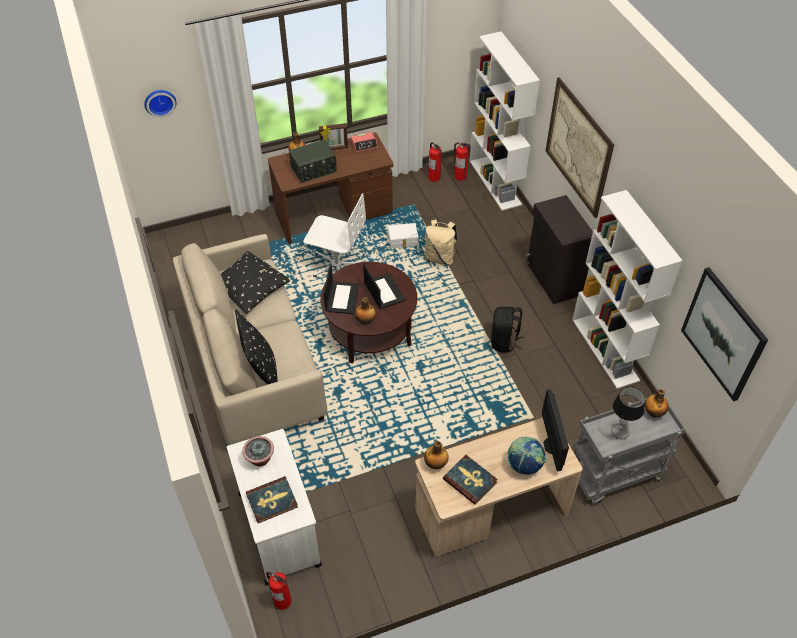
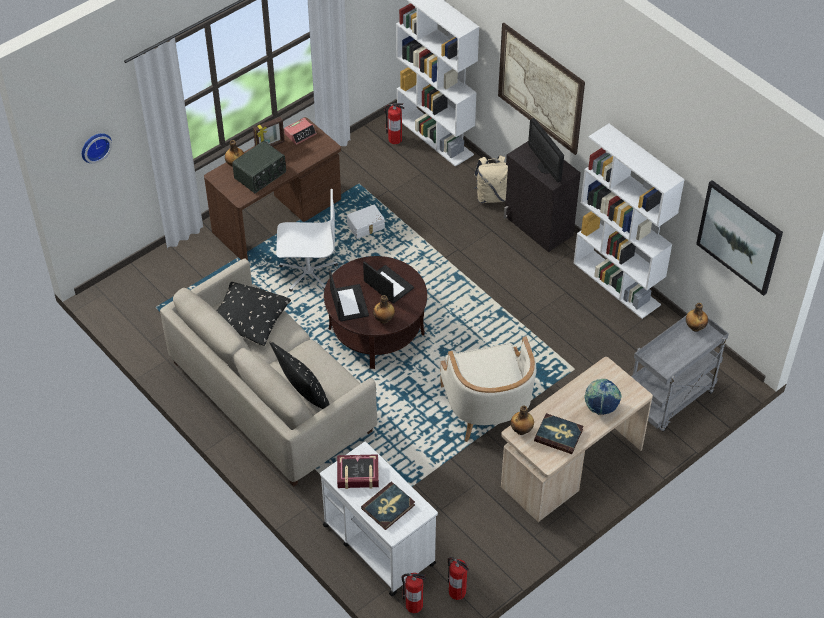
camera: 20 degrees left, 0 degrees up
(260, 459) = (358, 474): potted plant -> book
(434, 177) = (367, 147): fire extinguisher -> fire extinguisher (456, 592)
(436, 430) = (487, 408): none -> beige armchair
(440, 258) = (413, 235): beige backpack -> beige backpack (491, 196)
(504, 341) = (516, 303): black backpack -> none
(552, 445) = (618, 383): monitor -> monitor (545, 167)
(620, 432) = (672, 353): table lamp -> none

